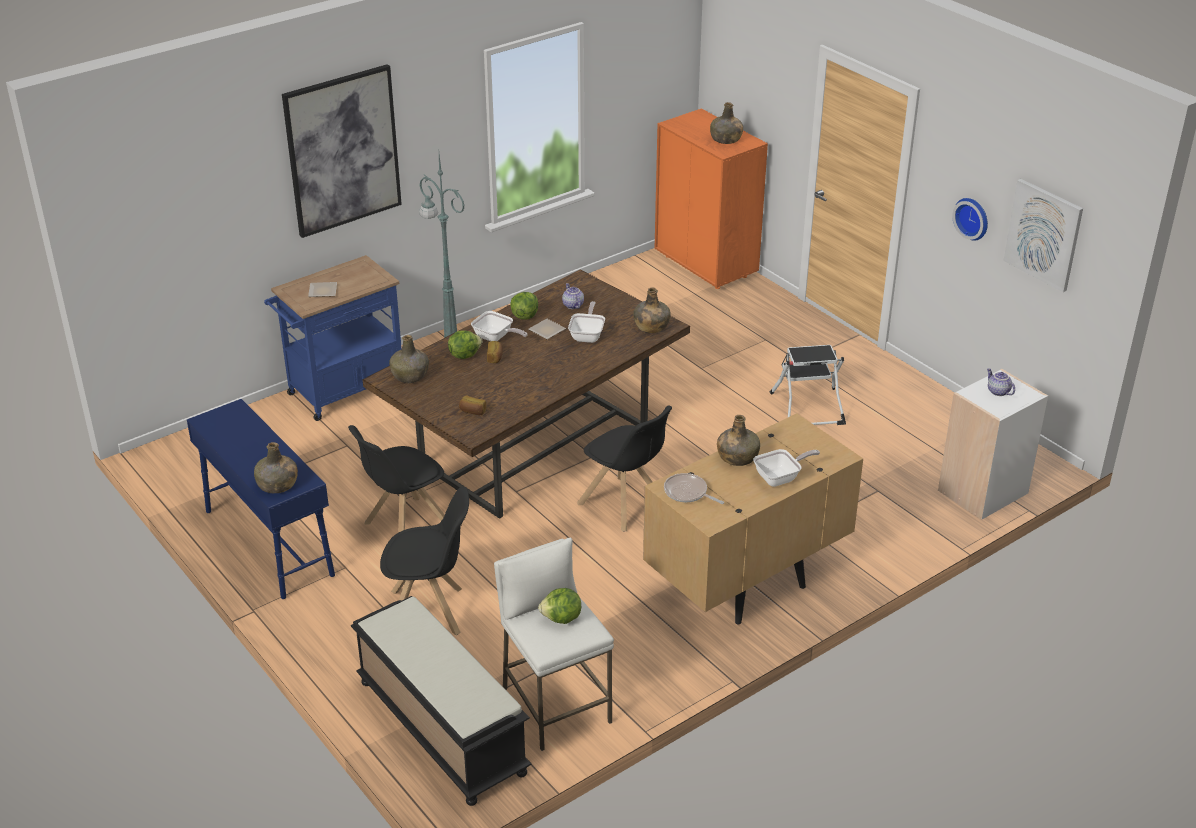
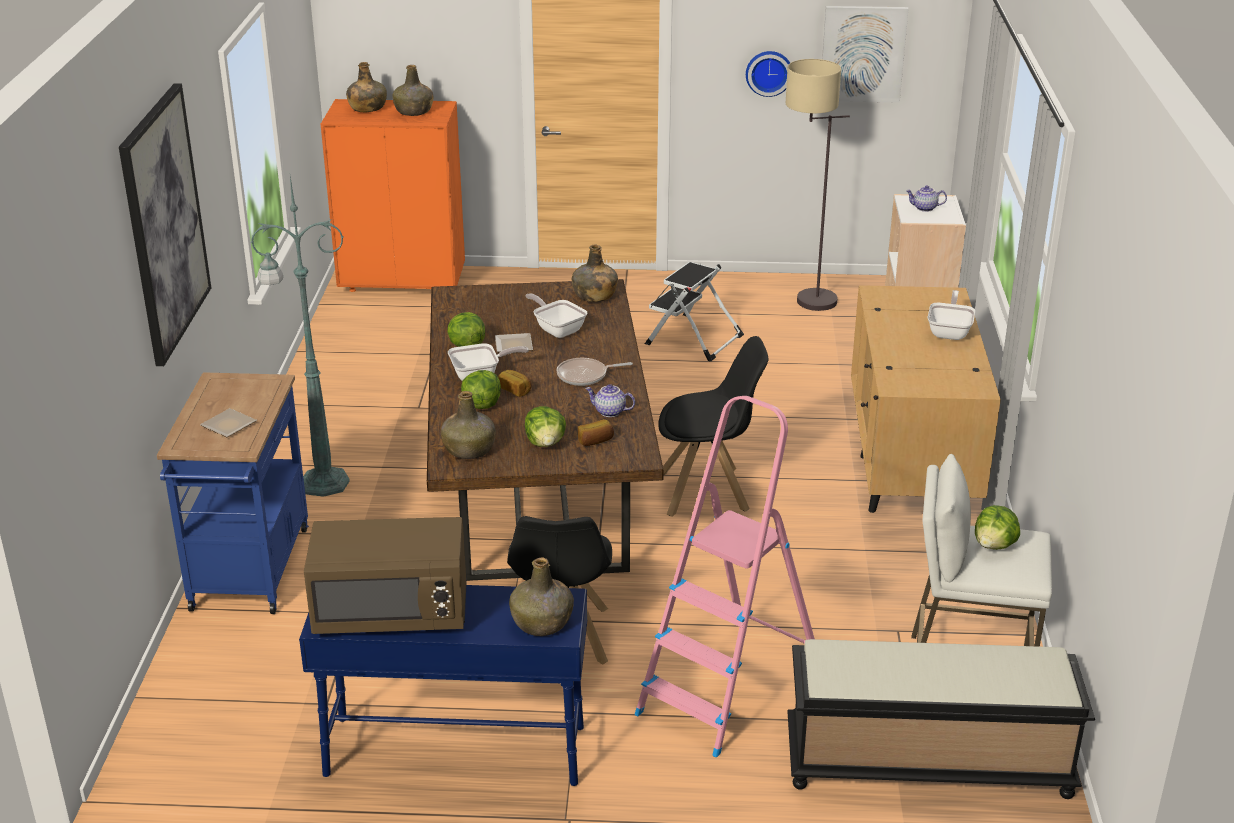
camera: 50 degrees left, 5 degrees down
(236, 434) = (392, 612): none -> brown microwave
(430, 612) = (728, 686): black chair -> pink step ladder
(449, 396) = (545, 443): none -> lettuce
(572, 305) = (490, 315): teapot -> teapot (609, 412)
(687, 493) = (918, 380): frying pan -> frying pan (585, 375)
(737, 457) = (892, 336): green bottle -> green bottle (367, 108)
(934, 428) = (805, 302): none -> beige floor lamp

